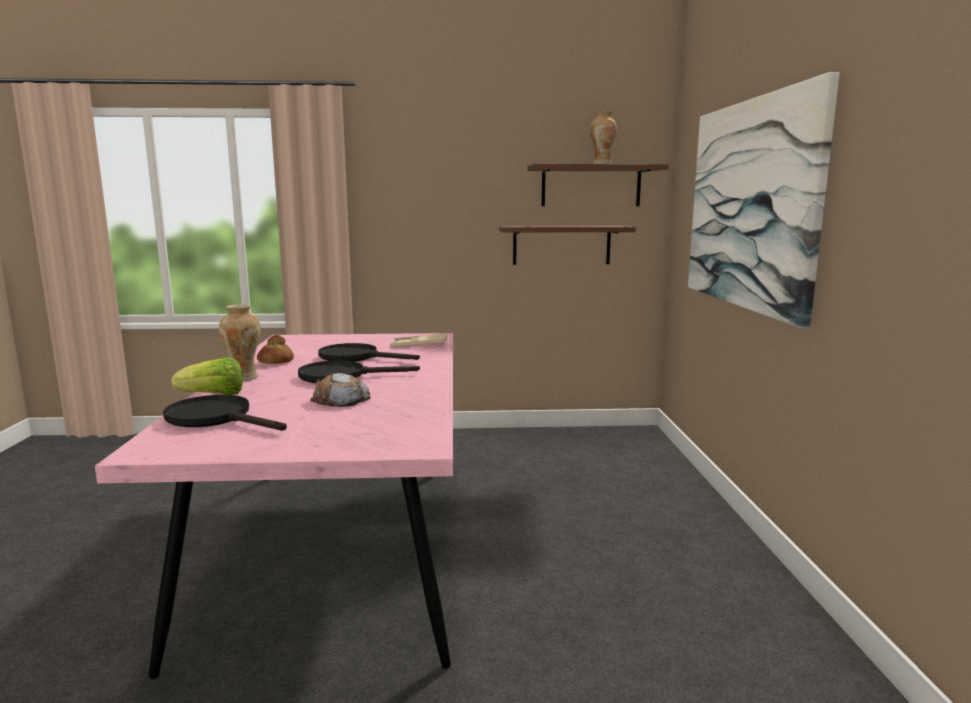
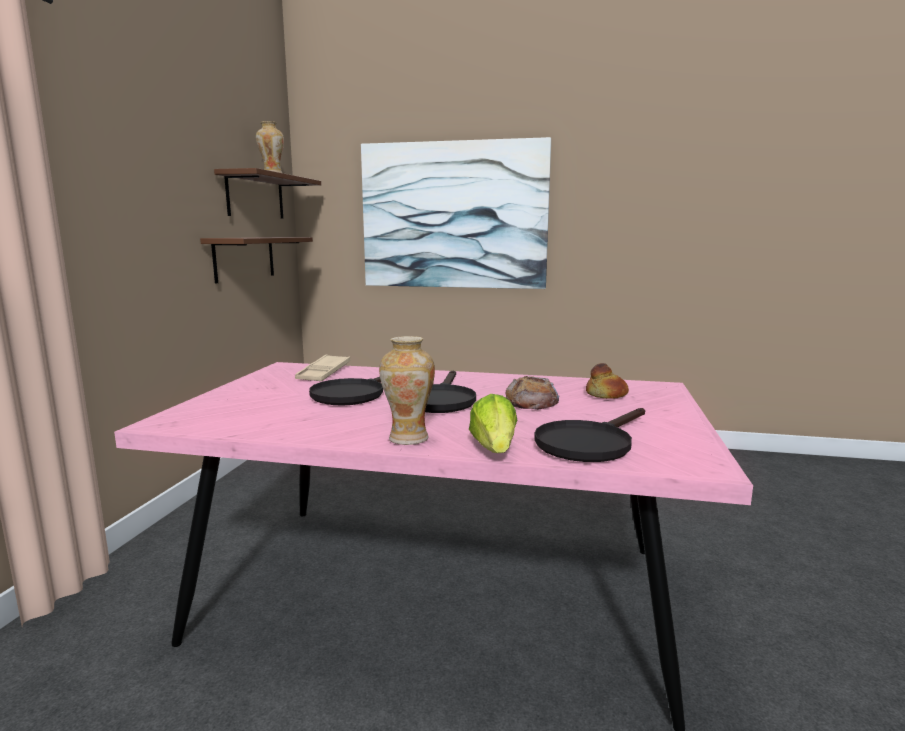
camera: 75 degrees left, 0 degrees up
(275, 362) = (333, 425): bread -> bread (606, 395)

